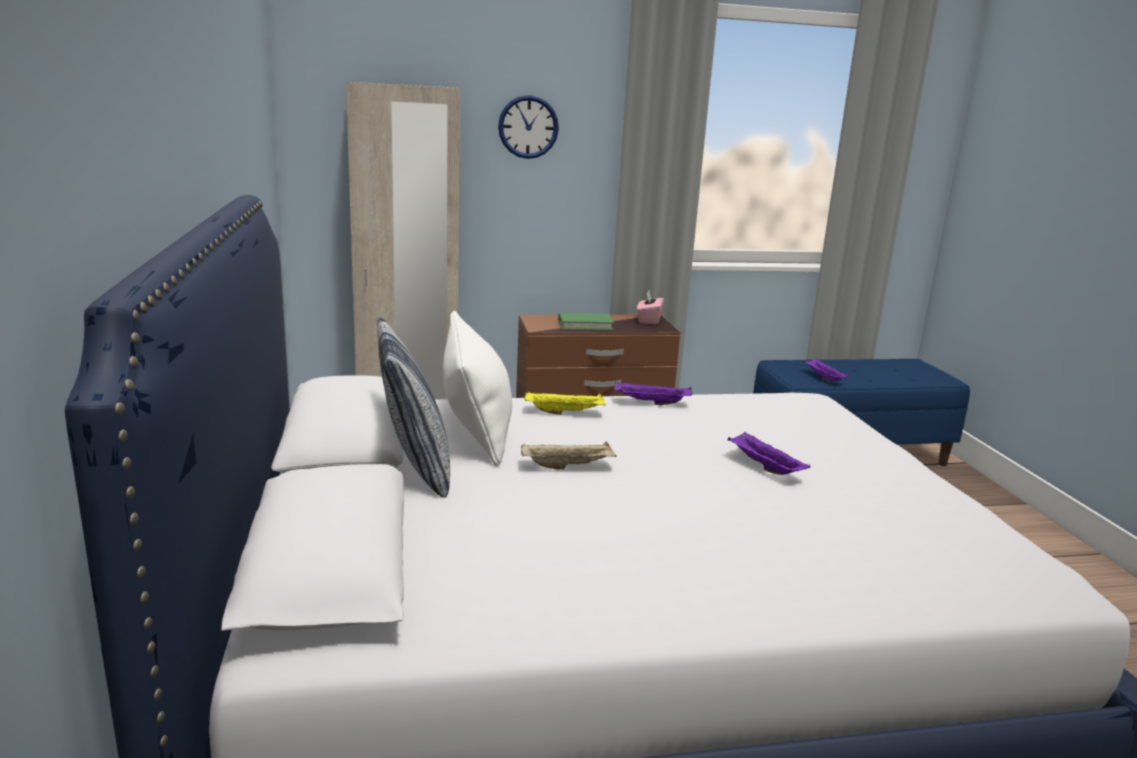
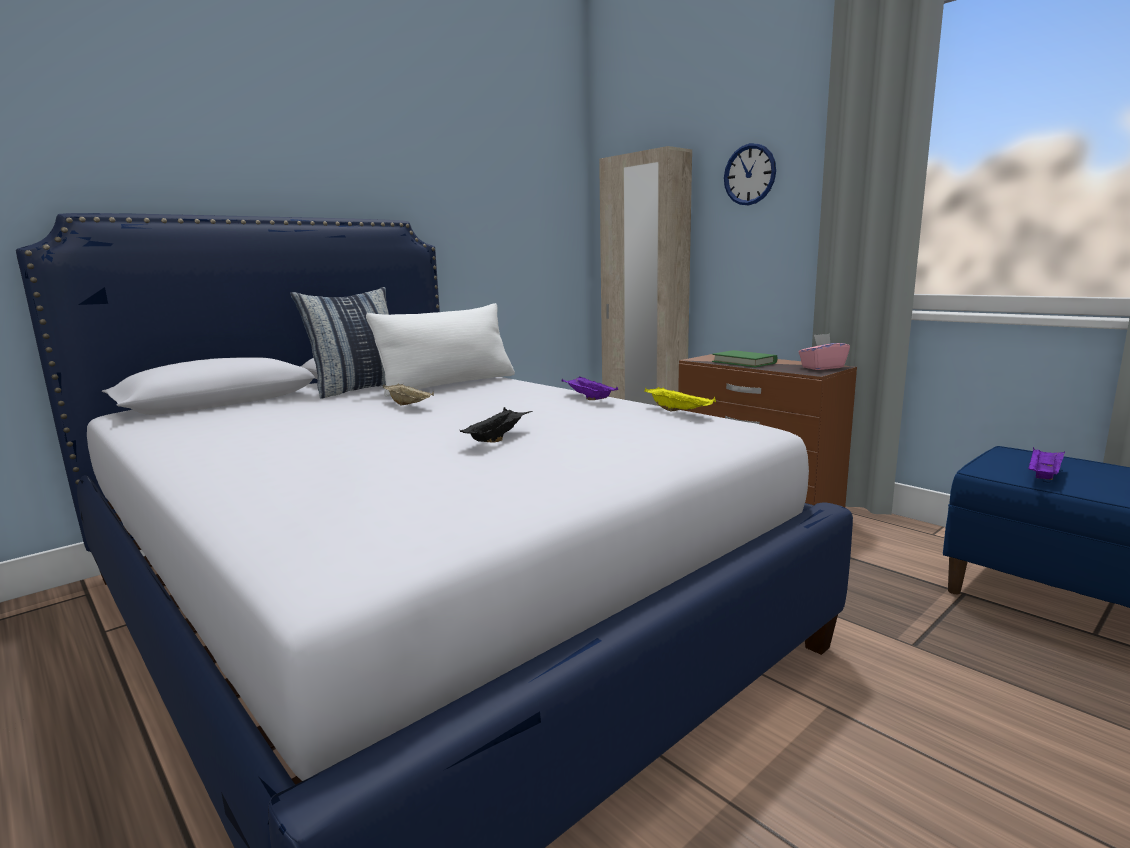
camera: 60 degrees right, 5 degrees down
(565, 412) = (516, 390): yellow tray -> yellow tray (679, 411)
(763, 466) = (498, 438): purple tray -> black tray

